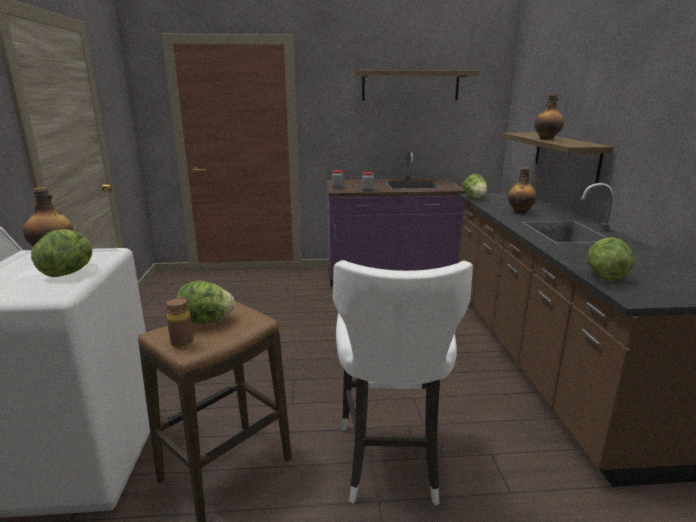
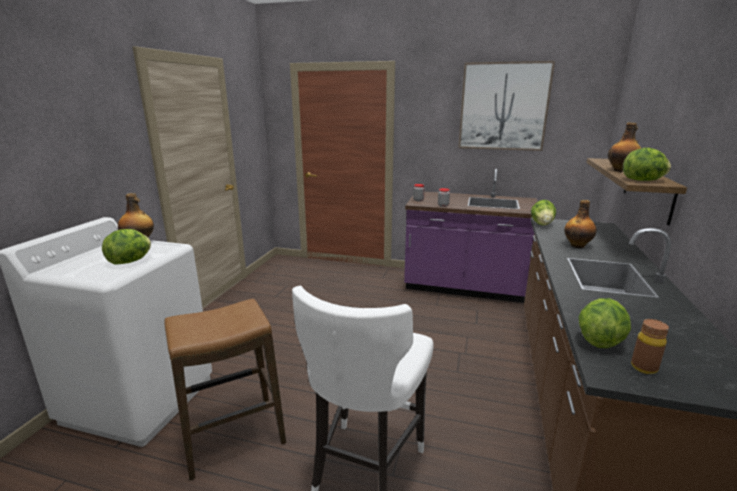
camera: 20 degrees right, 0 degrees up
(182, 344) = (184, 332): brown bottle -> brown bottle (644, 367)
(206, 321) = (218, 315): lettuce -> lettuce (643, 180)
(410, 86) = (503, 107): shelf -> picture

